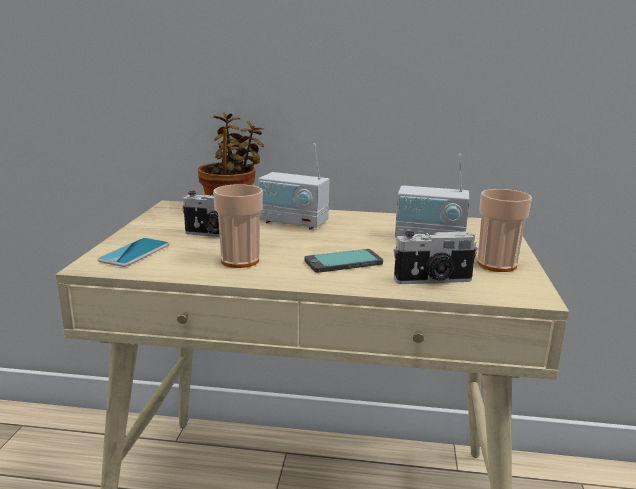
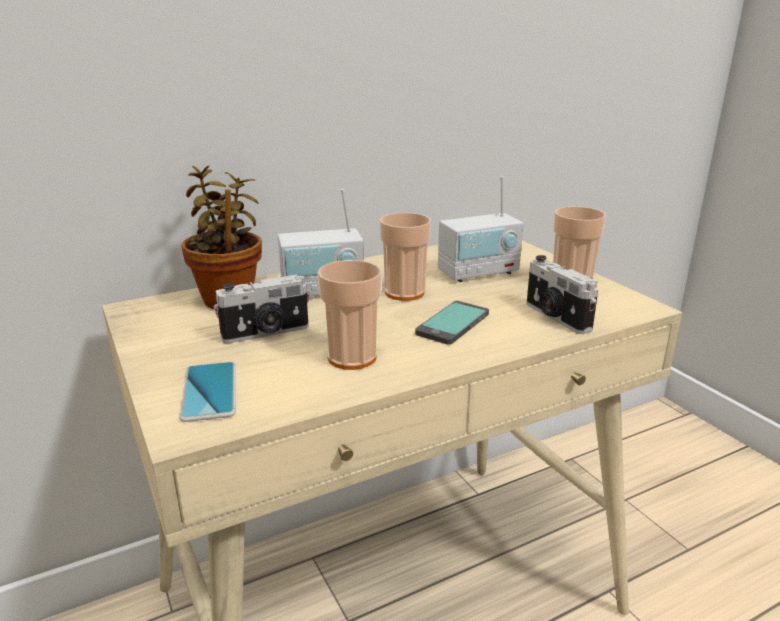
camera: 35 degrees left, 5 degrees up
(346, 237) = (404, 292): none -> cup
(433, 280) = (555, 317): camera -> camera turned 105 degrees clockwise

